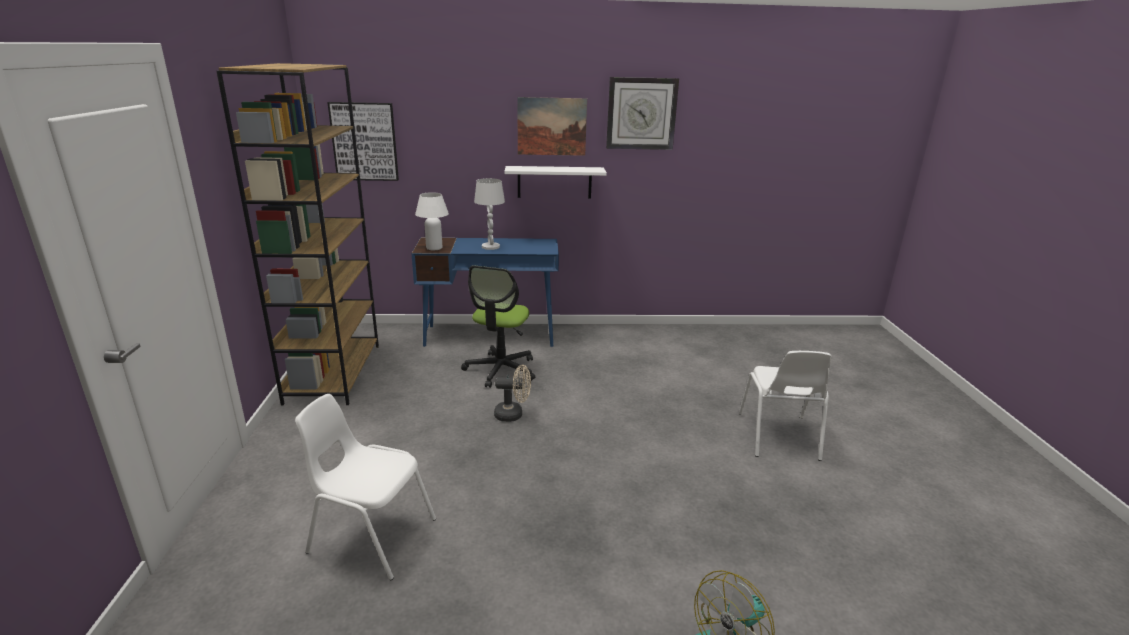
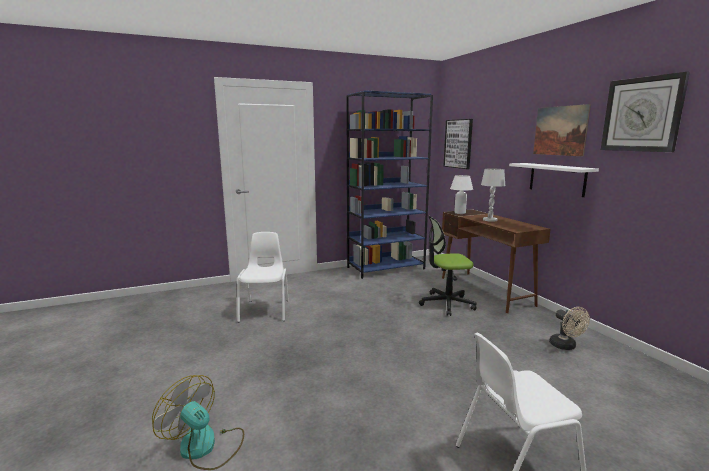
camera: 70 degrees right, 10 degrees down
(333, 372) = (386, 268): brown bookcase -> blue bookcase
(490, 336) = (485, 291): blue desk -> brown desk
(513, 414) = (398, 319): beige fan -> beige fan (566, 346)

